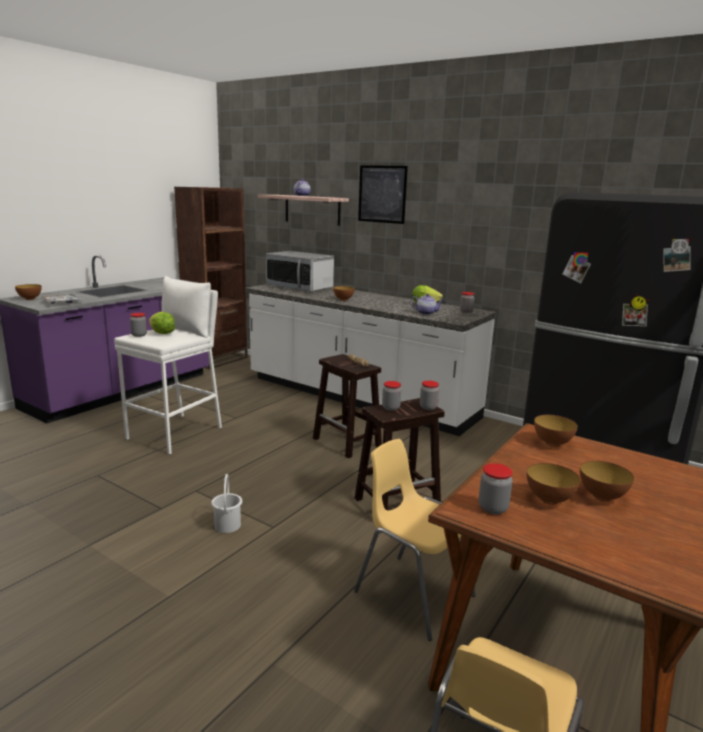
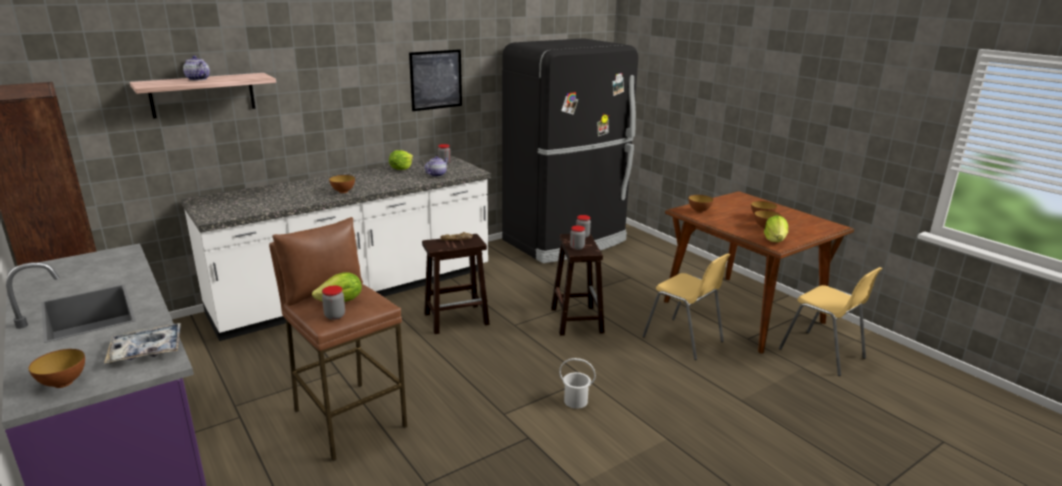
camera: 70 degrees left, 5 degrees up
(176, 433) = (349, 418): white stool -> brown stool
(300, 287) = (246, 200): microwave -> none
(382, 194) = (311, 62): picture -> picture (436, 80)
(412, 593) = (683, 339): yellow chair -> yellow chair turned 105 degrees counterclockwise
(493, 508) = (775, 240): jar -> lettuce

